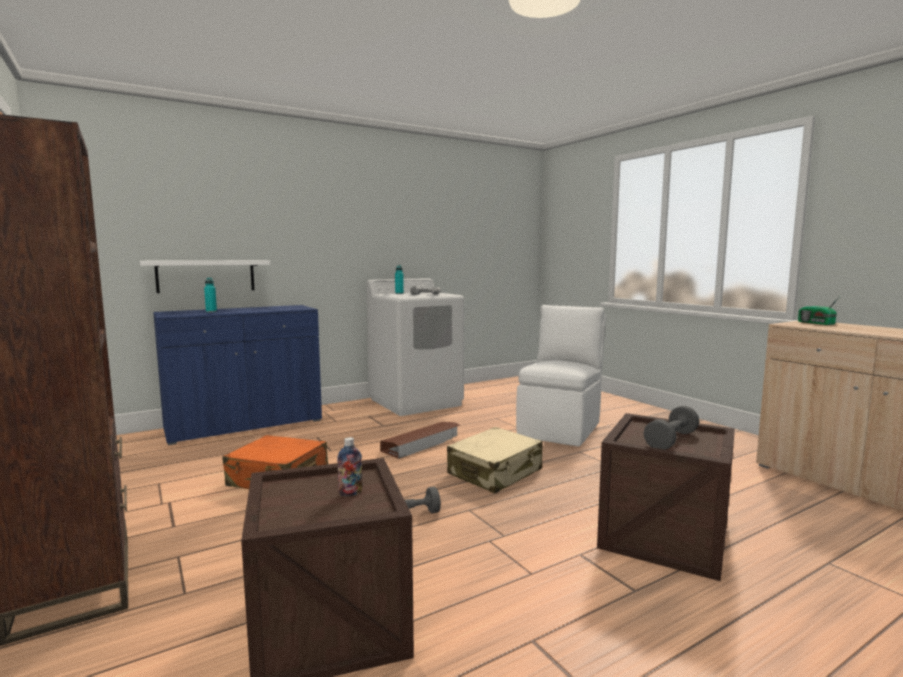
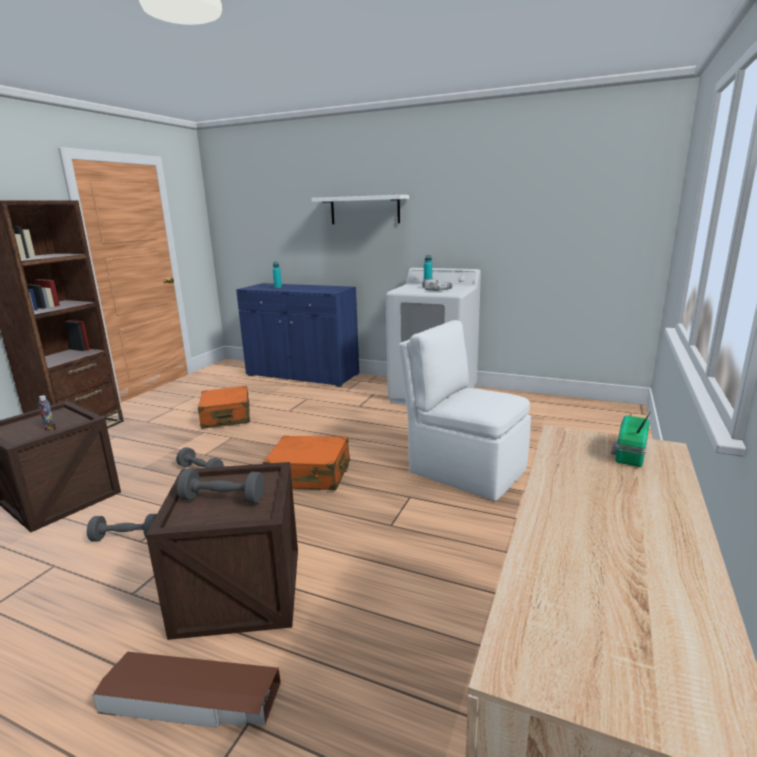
camera: 55 degrees right, 10 degrees up
(206, 276) = (292, 258): white shelf -> white shelf (364, 210)
(422, 444) = (338, 431): brown storage box -> brown storage box (192, 698)
(495, 472) = (310, 475): beige suitcase -> orange suitcase
(513, 581) = (126, 537): none -> grey dumbbell
(560, 429) = (464, 470): white chair -> white chair turned 135 degrees counterclockwise

